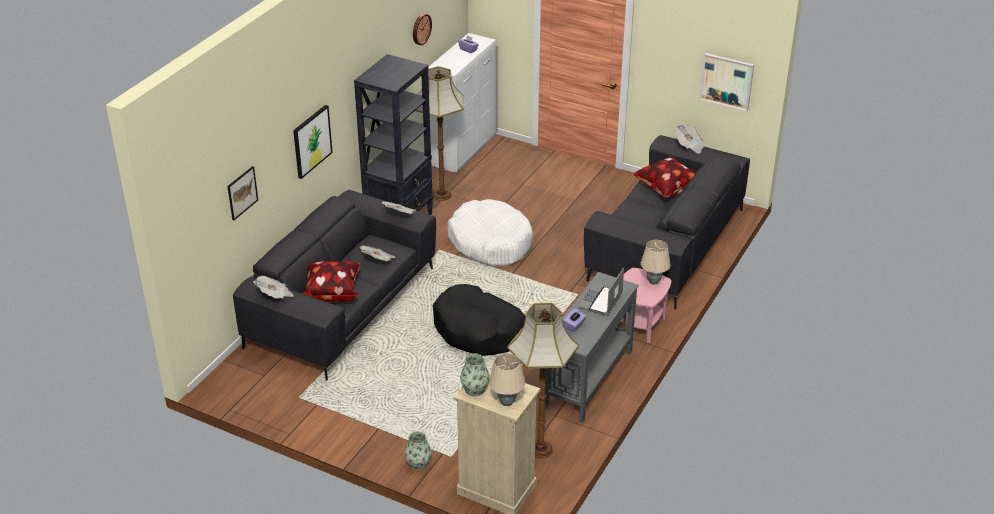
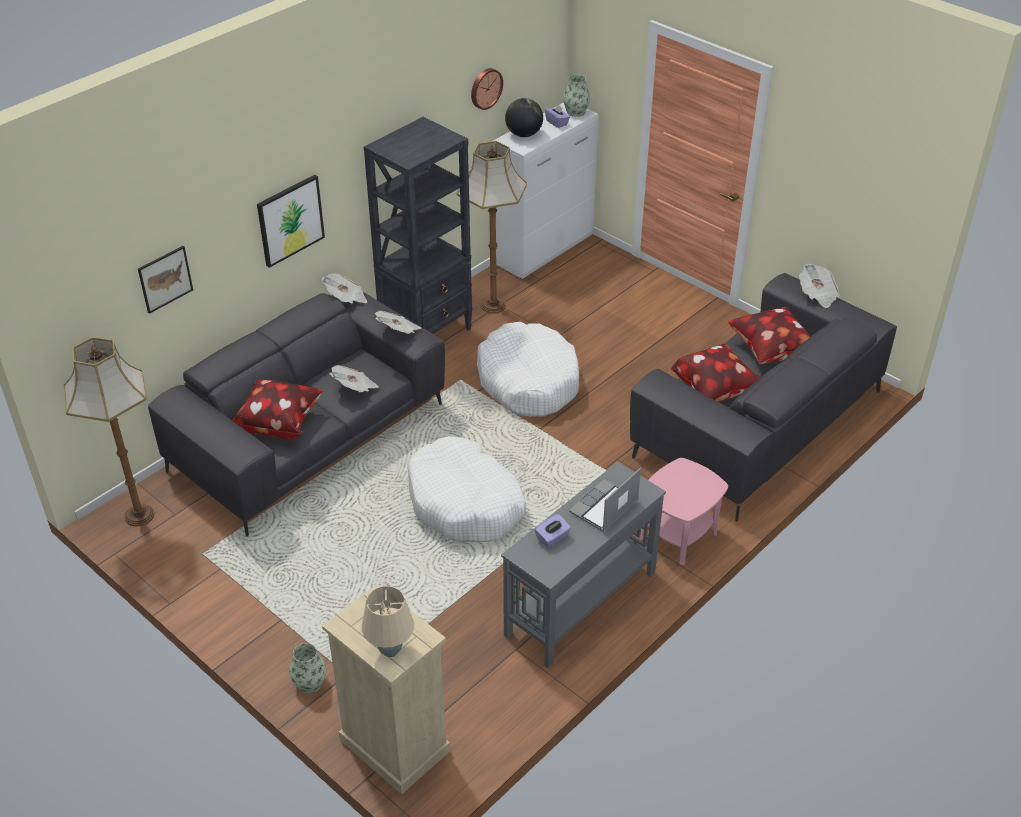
camera: 15 degrees right, 5 degrees up
(275, 295) = (194, 417): newspaper -> newspaper (346, 298)
(447, 61) = (524, 134): none -> globe
(475, 389) = (355, 620): vase -> vase (575, 112)
(479, 330) = (465, 503): black dog bed -> white dog bed
(539, 449) = (475, 696): floor lamp -> floor lamp (138, 515)
(639, 222) = (715, 392): none -> pillow
(654, 281) = (703, 484): beige table lamp -> none
(726, 81) = (880, 215): picture -> none

